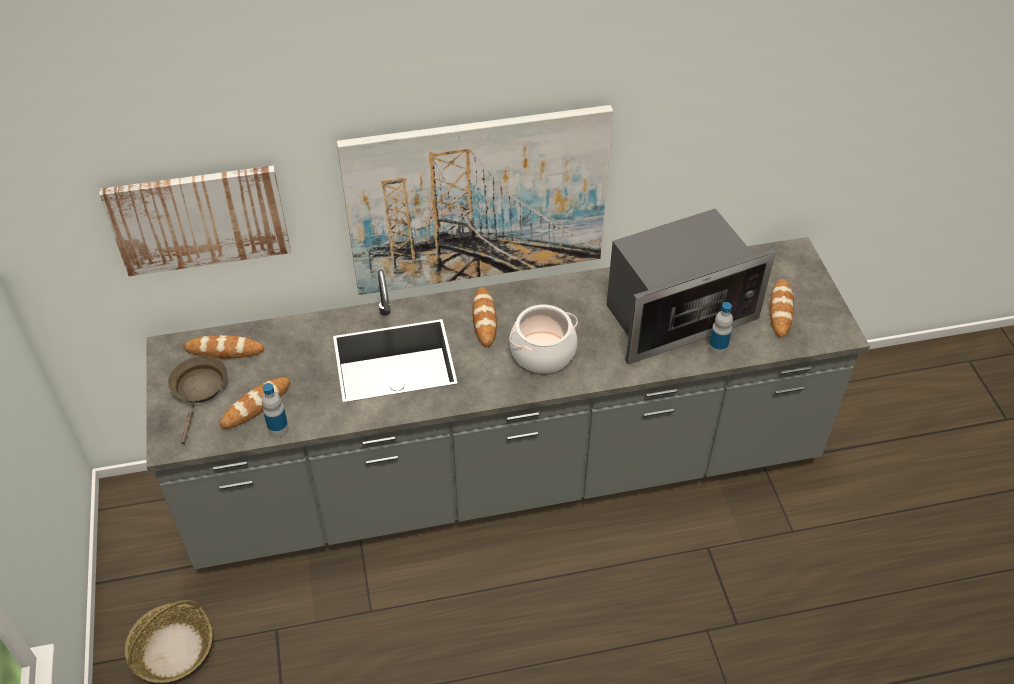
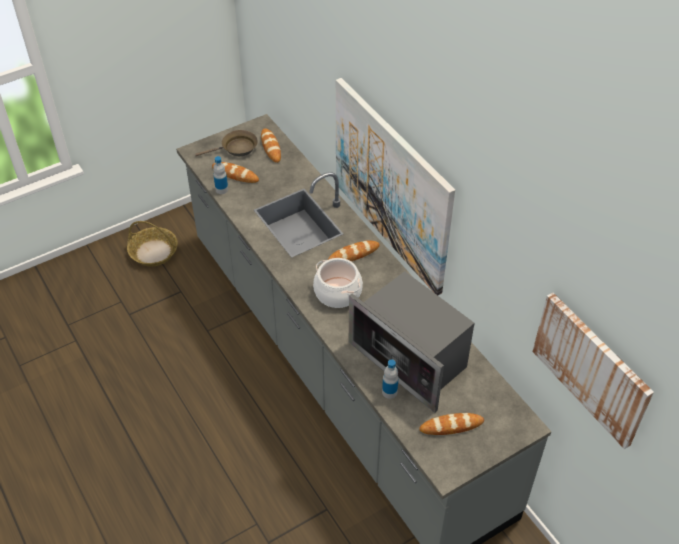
camera: 70 degrees right, 0 degrees up
(199, 219) = (292, 68): picture -> picture (591, 368)

